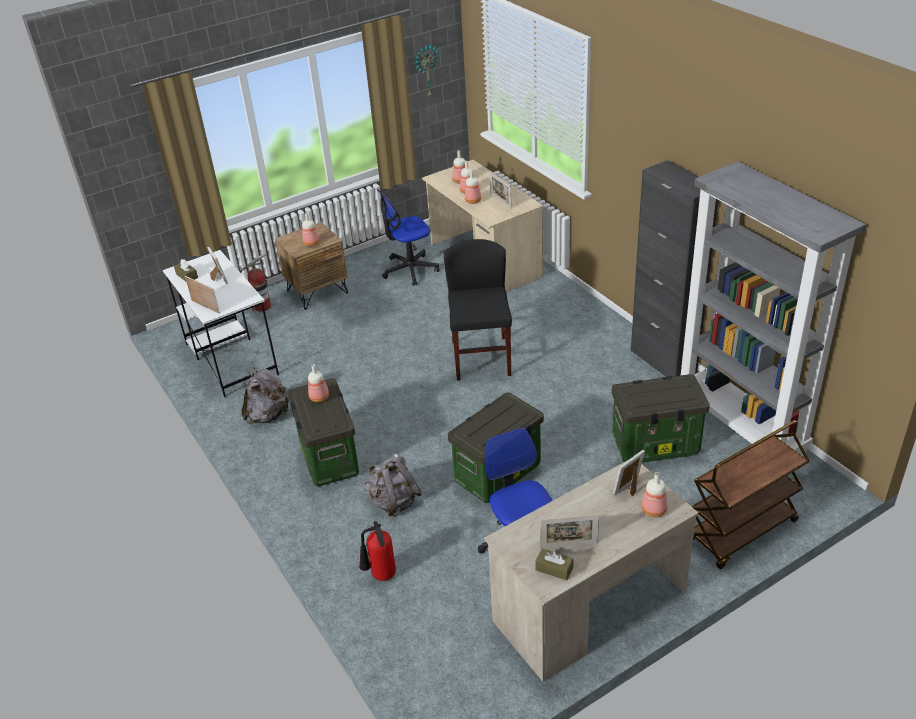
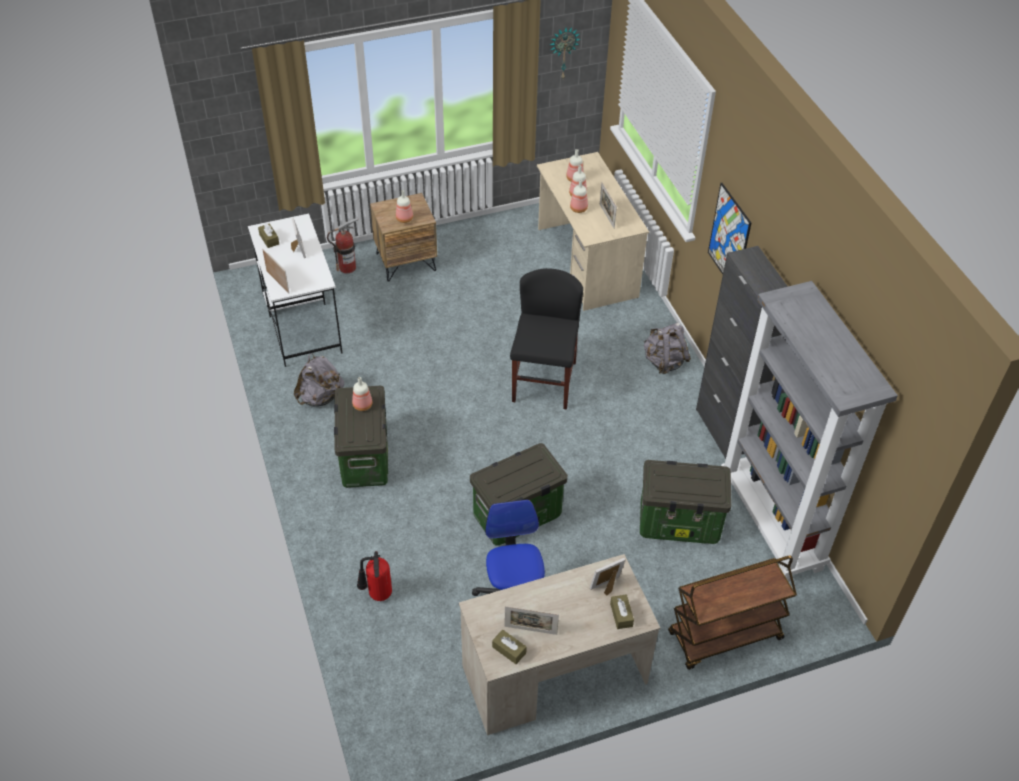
camera: 10 degrees right, 10 degrees up
(393, 502) = (410, 521): grey backpack -> grey backpack (664, 362)
(410, 269) = (506, 256): office chair -> none
(631, 172) = (729, 238): none -> picture
(654, 510) = (621, 615): bottle -> brown tissue box

